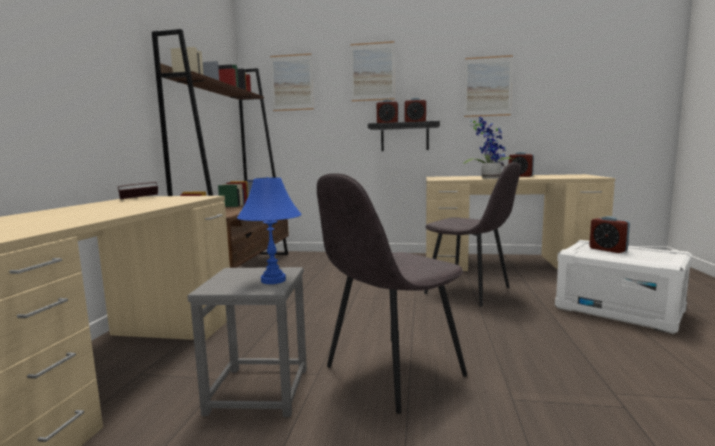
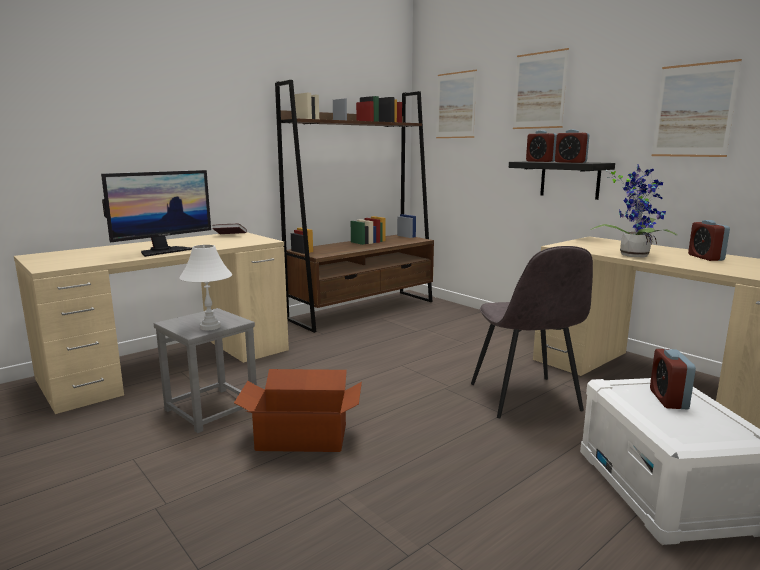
camera: 40 degrees right, 5 degrees up
(110, 212) = (163, 251): none -> monitor
(274, 280) = (210, 327): blue table lamp -> white table lamp
(391, 372) = (301, 436): grey chair -> cardboard box

